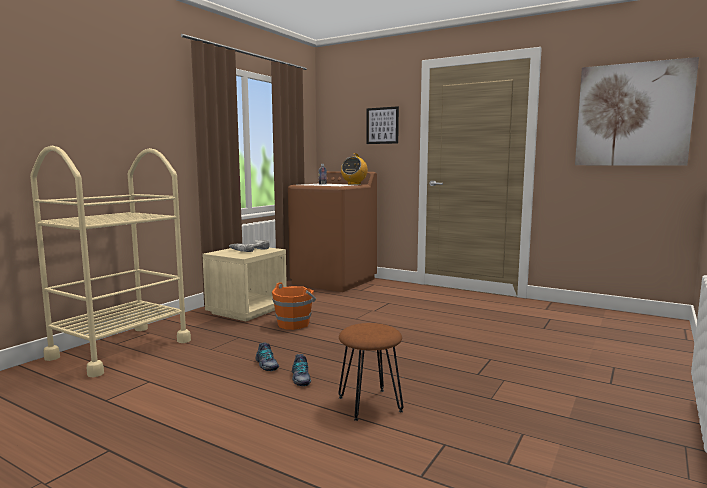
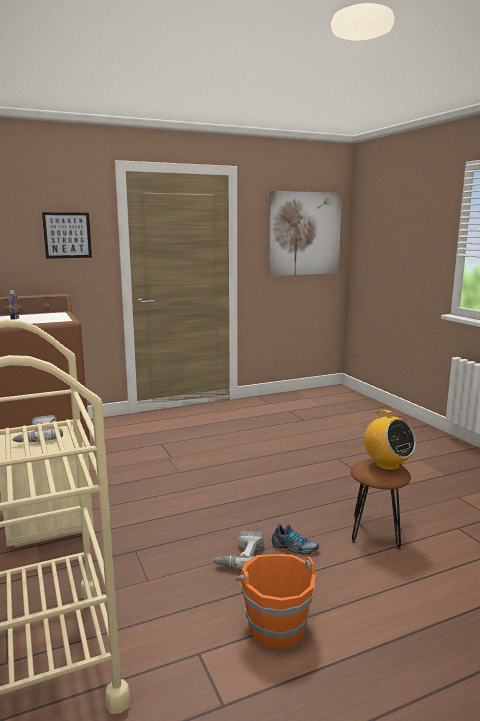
camera: 55 degrees left, 5 degrees up
(266, 365) = (240, 556): shoe -> power drill
(294, 324) = (144, 506): orange bucket -> orange bucket (275, 626)
(354, 184) = (56, 313): radio -> radio (386, 465)

